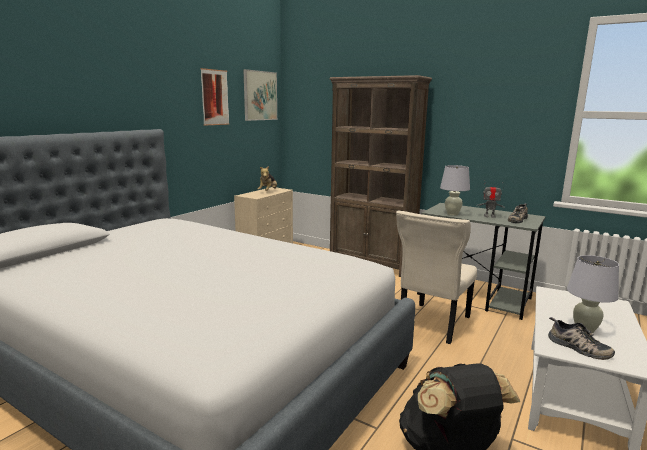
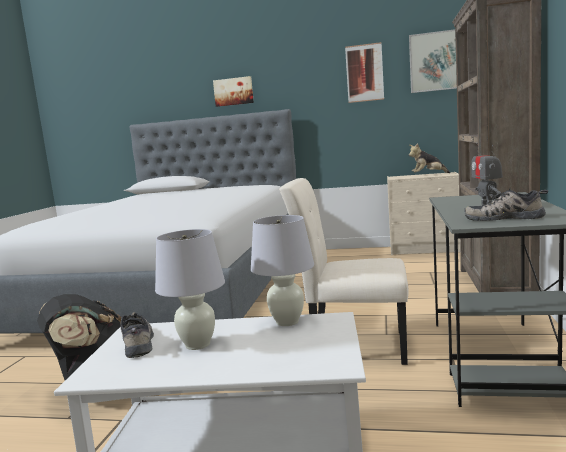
camera: 70 degrees right, 5 degrees down
(85, 99) = (233, 91): none -> picture
(452, 214) = (453, 202): white table lamp -> white table lamp (287, 322)
(577, 347) = (139, 342): shoe -> shoe turned 135 degrees clockwise

